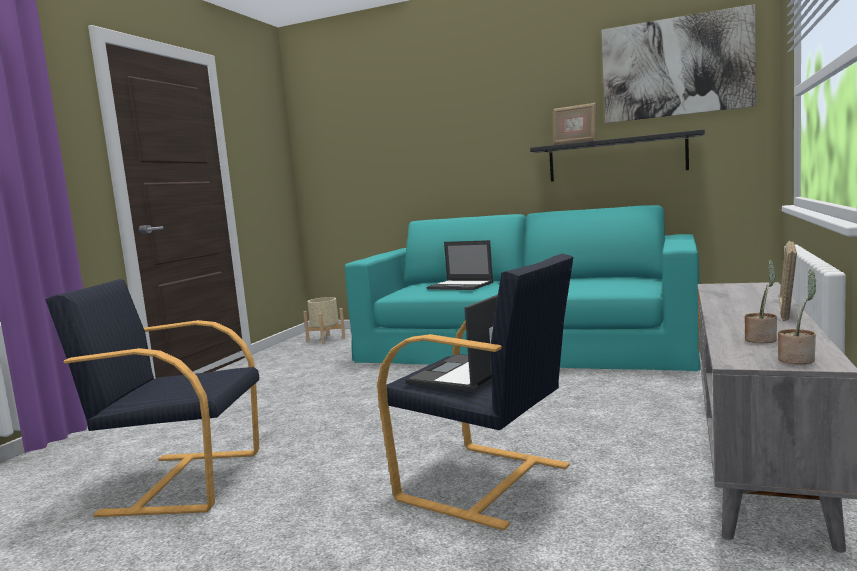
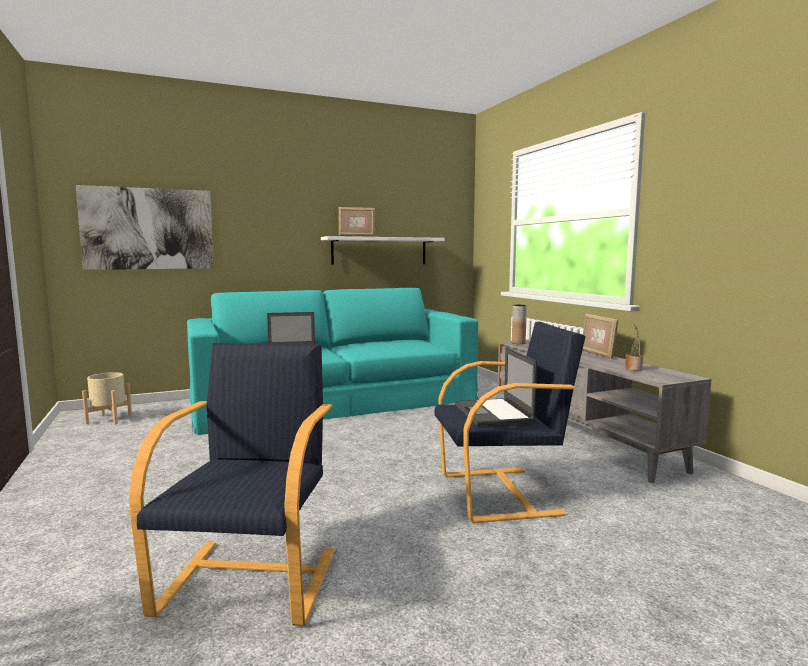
camera: 45 degrees left, 0 degrees up
(181, 481) = (251, 579): black armchair -> black armchair turned 135 degrees clockwise
(616, 158) = (379, 251): black shelf -> white shelf
(676, 67) = (419, 191): picture -> picture (148, 229)
(717, 287) = (518, 343): none -> brown vase
(798, 359) = (677, 376): potted plant -> none

